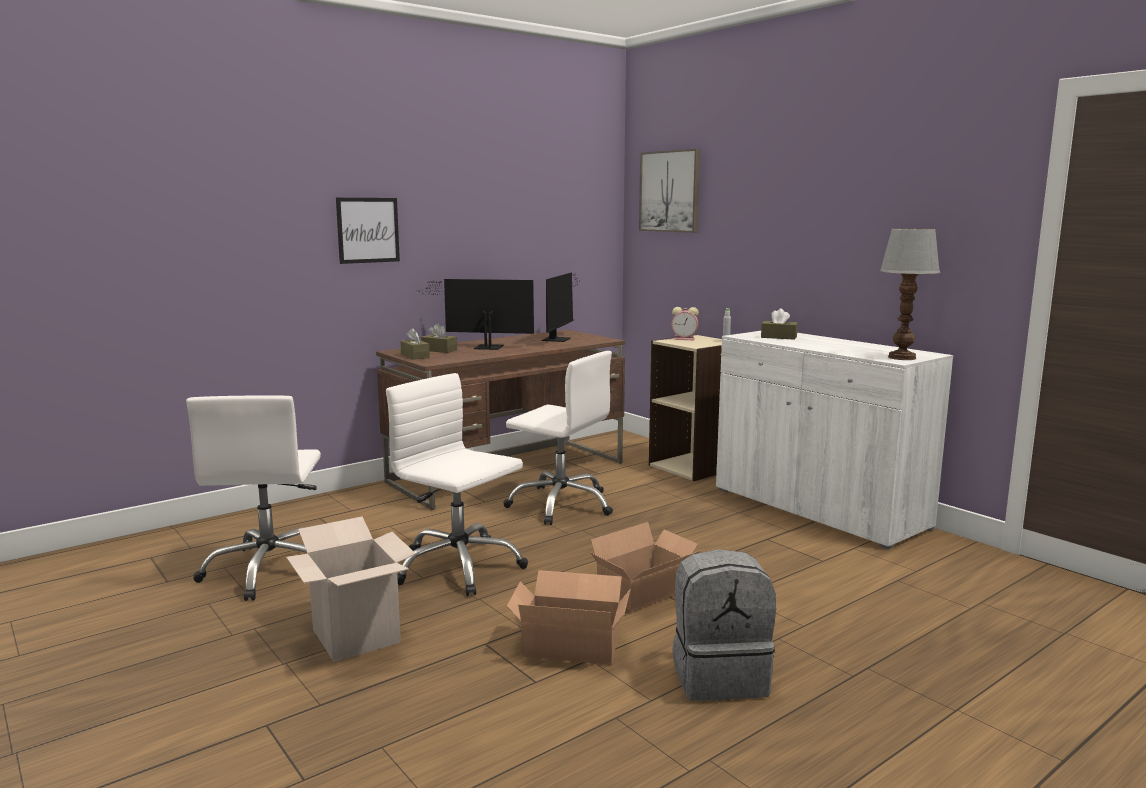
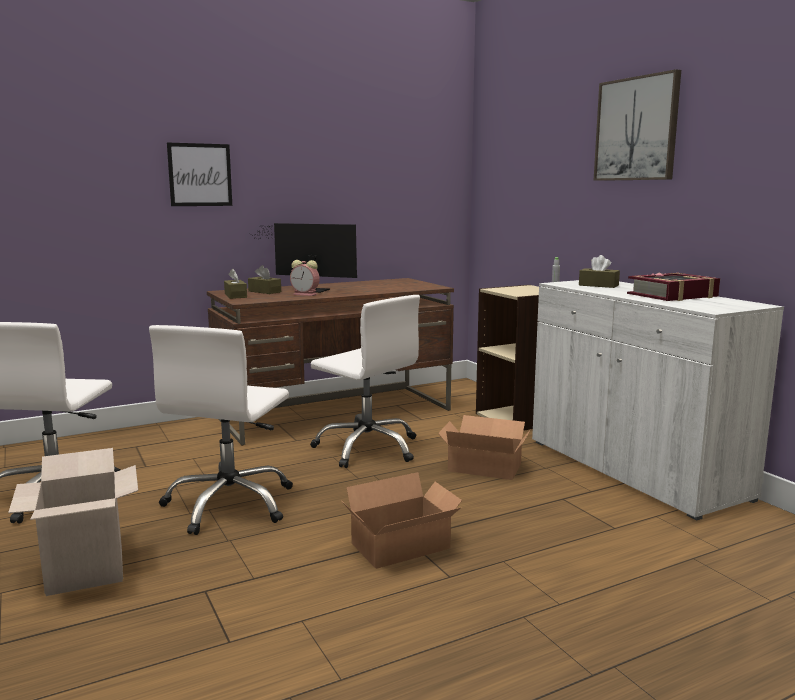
camera: 10 degrees right, 0 degrees up
(458, 567) = (230, 504): white office chair -> white office chair turned 120 degrees counterclockwise
(558, 339) = (390, 285): monitor -> none
(569, 643) = (291, 599): cardboard box -> cardboard box (483, 466)
(670, 191) = (511, 141): picture -> picture (636, 129)
(685, 339) = (514, 288): alarm clock -> alarm clock (306, 294)
(720, 676) = (433, 658): grey backpack -> none
(853, 346) = (672, 295): none -> book
(901, 357) = (718, 307): table lamp -> none

